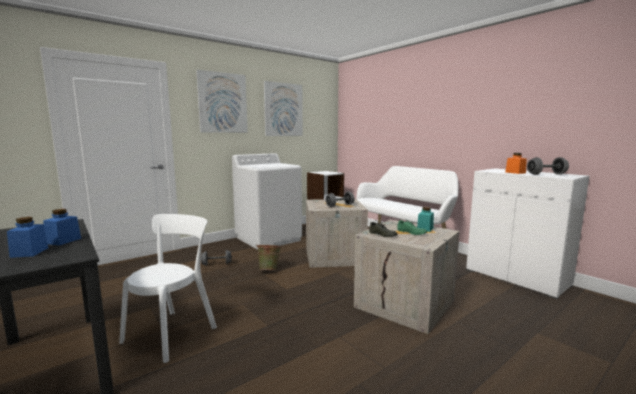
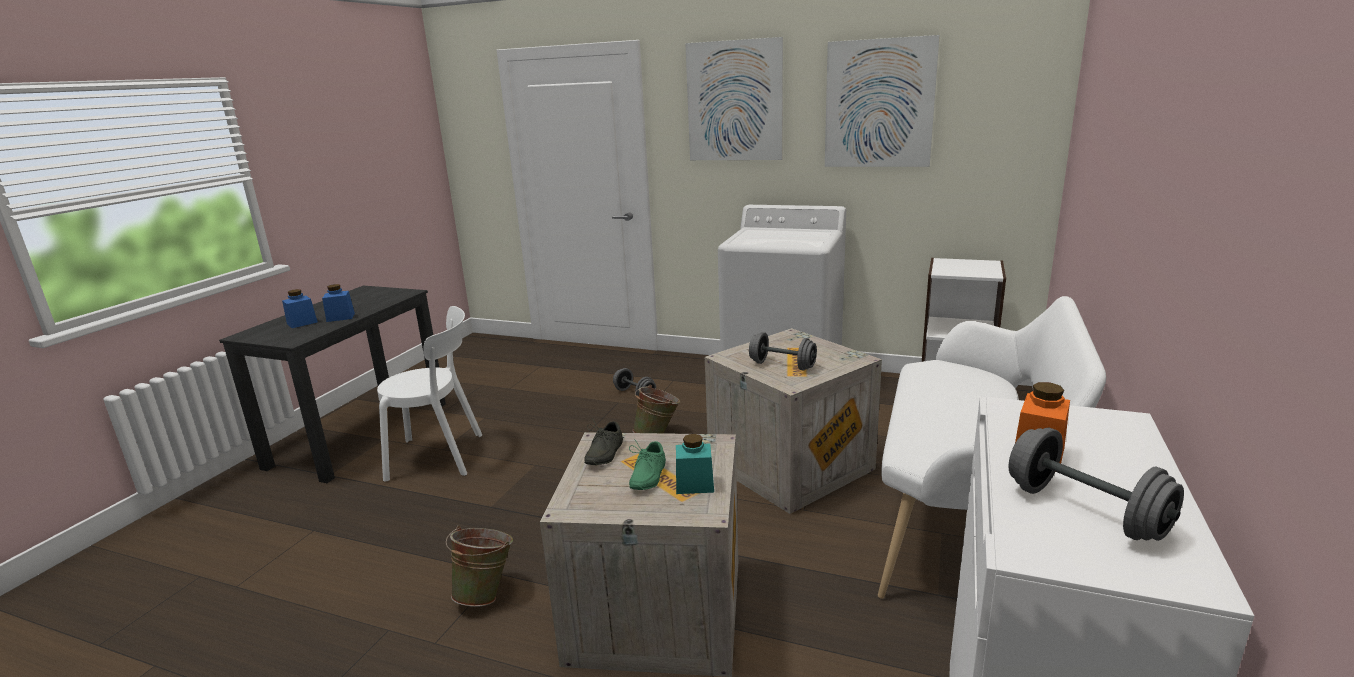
camera: 60 degrees right, 10 degrees up
(354, 343) = (487, 594): none -> green bucket

